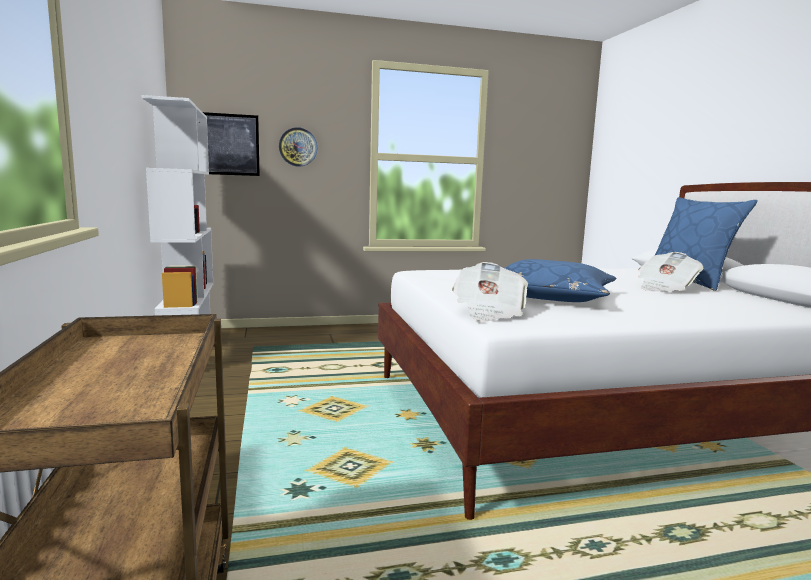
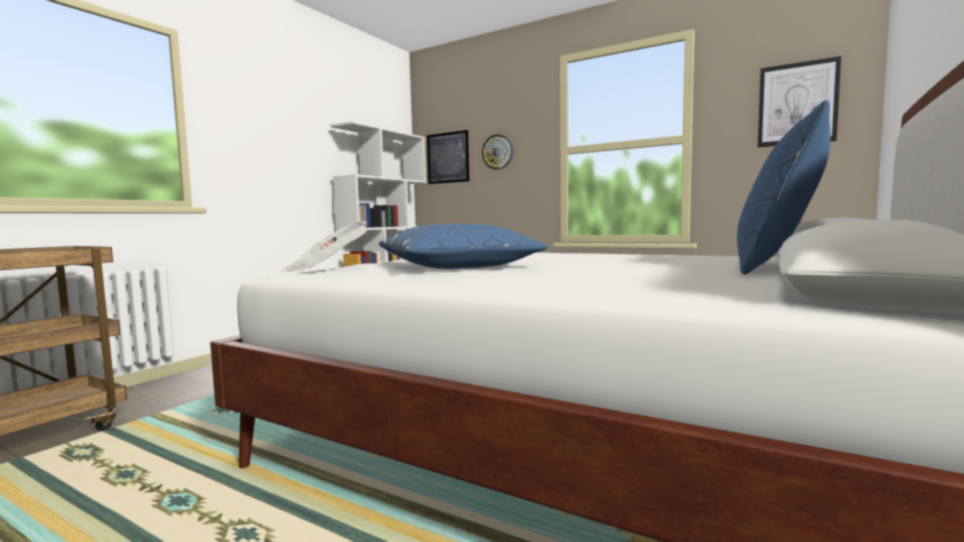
camera: 45 degrees right, 5 degrees down
(549, 146) = (797, 104): none -> picture
(665, 288) = (666, 269): newspaper -> none

